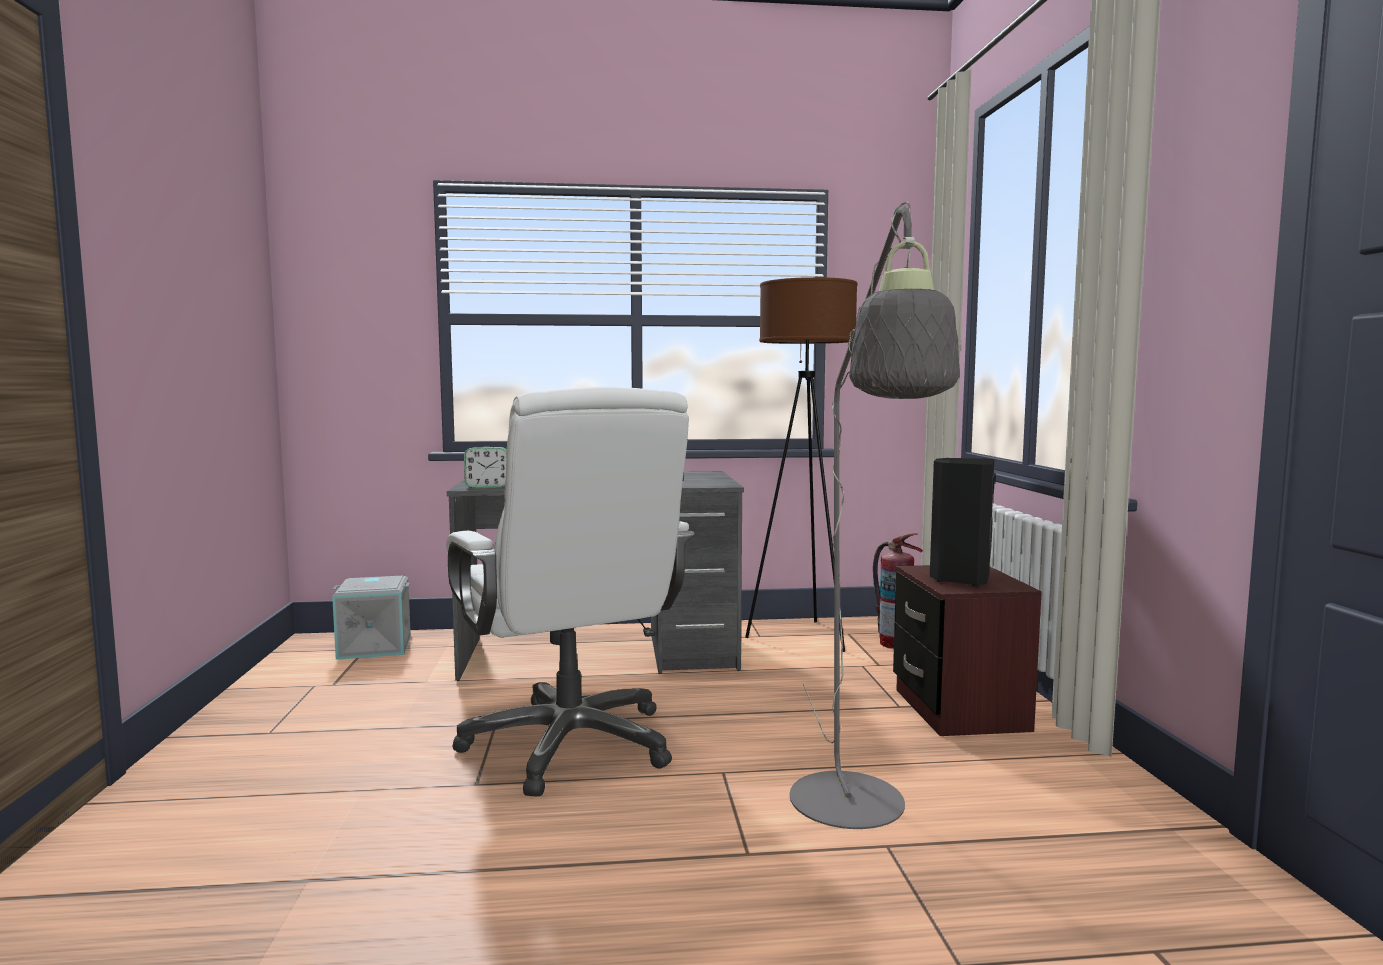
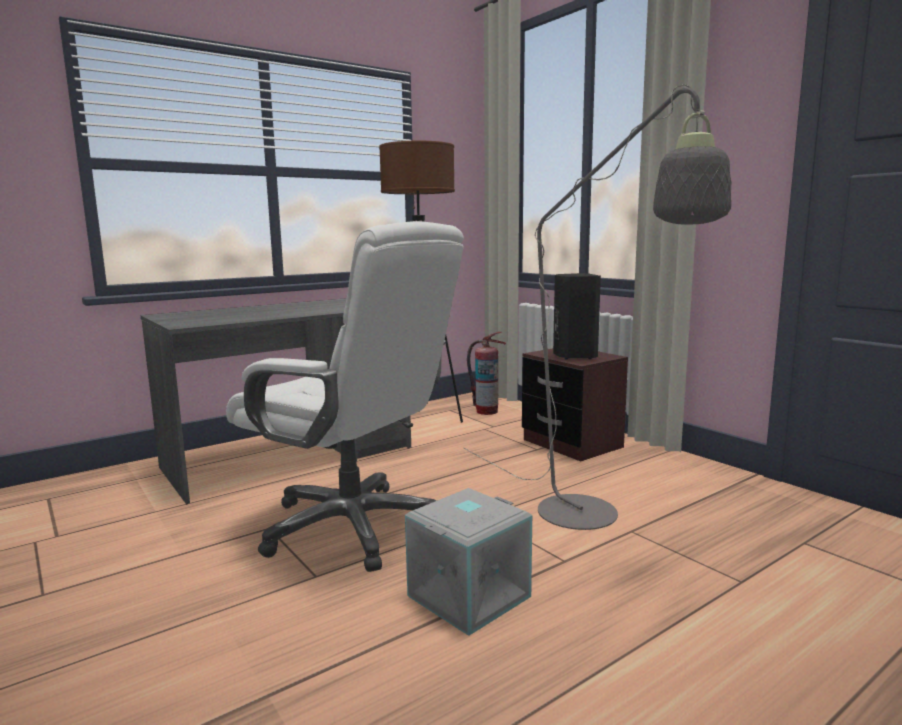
camera: 30 degrees left, 5 degrees up
(375, 646) = (57, 494): grey storage box -> grey storage box (468, 595)
(487, 486) = (197, 322): alarm clock -> none

